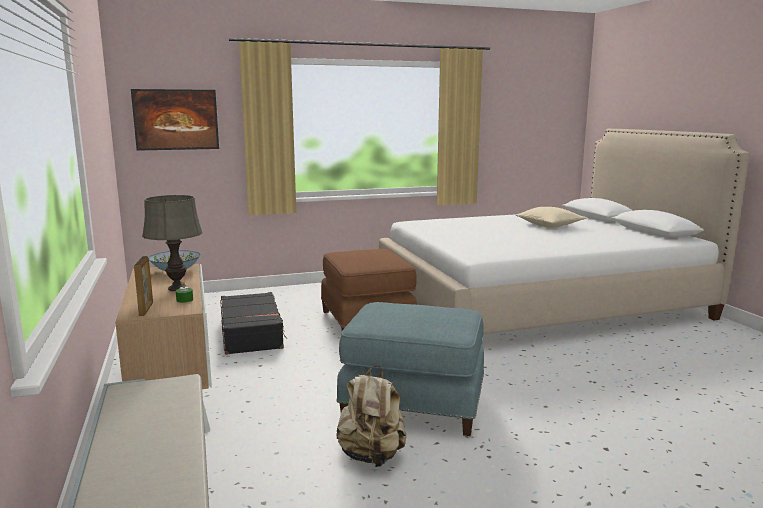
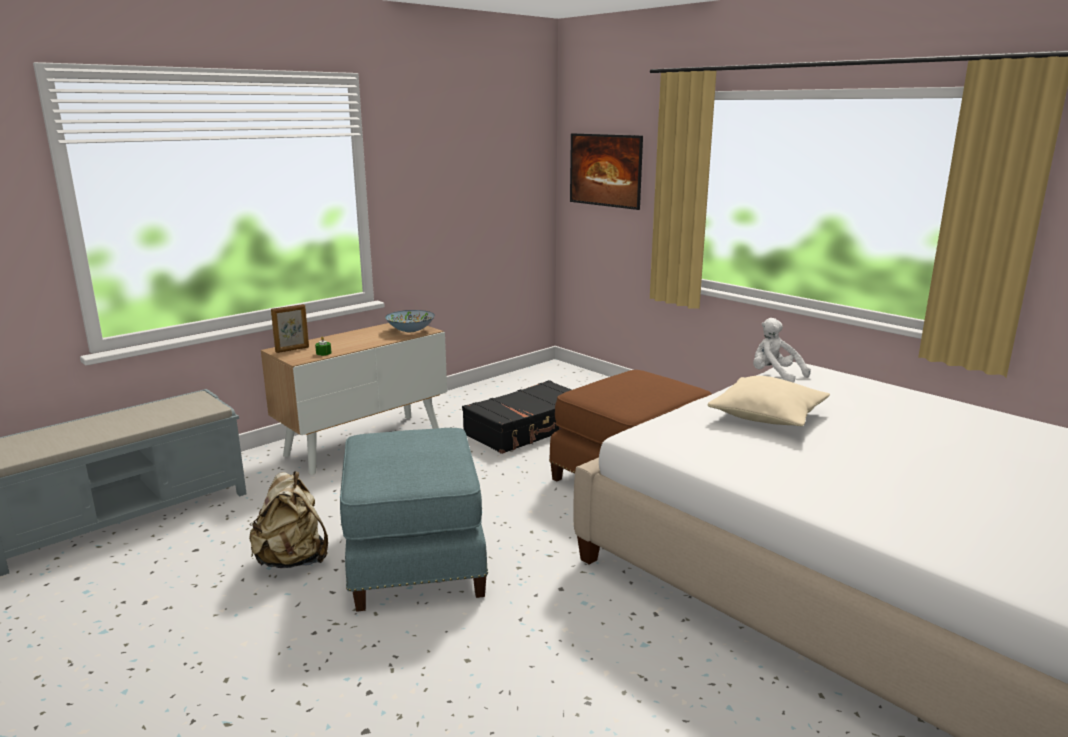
camera: 65 degrees right, 5 degrees up
(177, 288) = (356, 343): grey table lamp -> none
(418, 226) = (774, 376): none -> white plush toy
(549, 225) = (988, 461): beige pillow -> beige pillow (767, 416)

